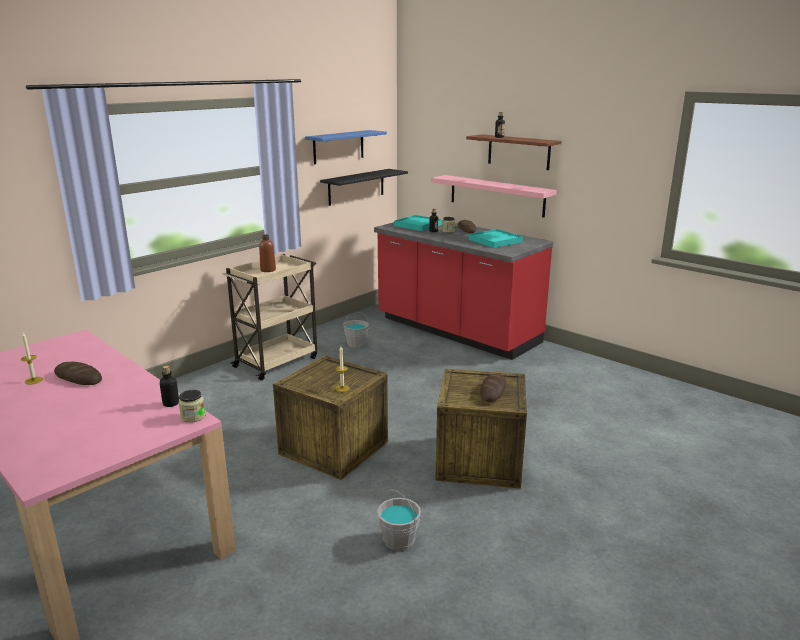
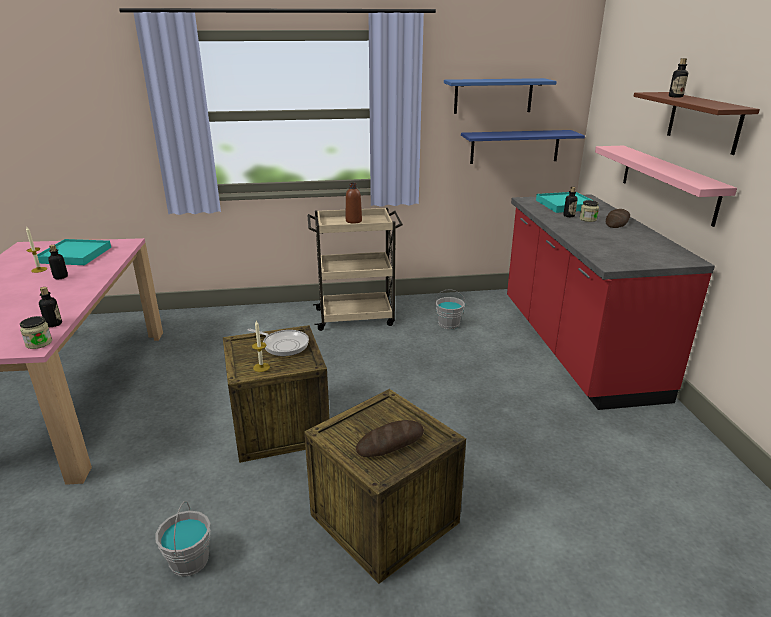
camera: 40 degrees right, 5 degrees up
(78, 377) = (61, 277): bread -> bottle
(331, 371) = (283, 345): none -> frying pan
(356, 187) = (515, 146): black shelf -> blue shelf
(495, 241) = (624, 245): turquoise tray -> turquoise tray (75, 255)

